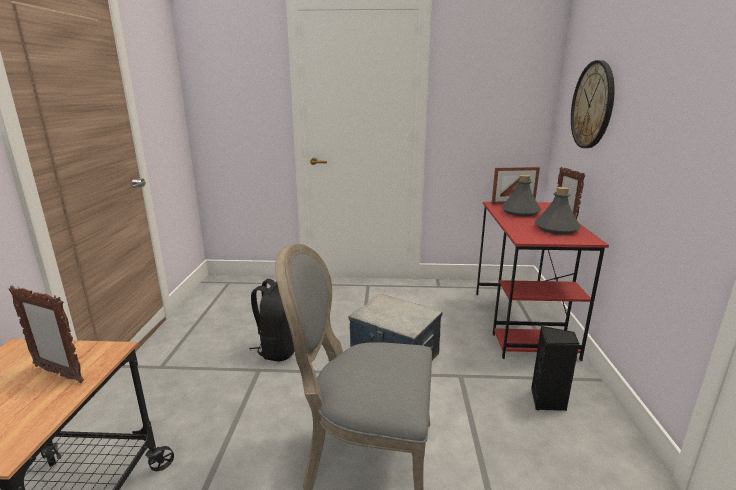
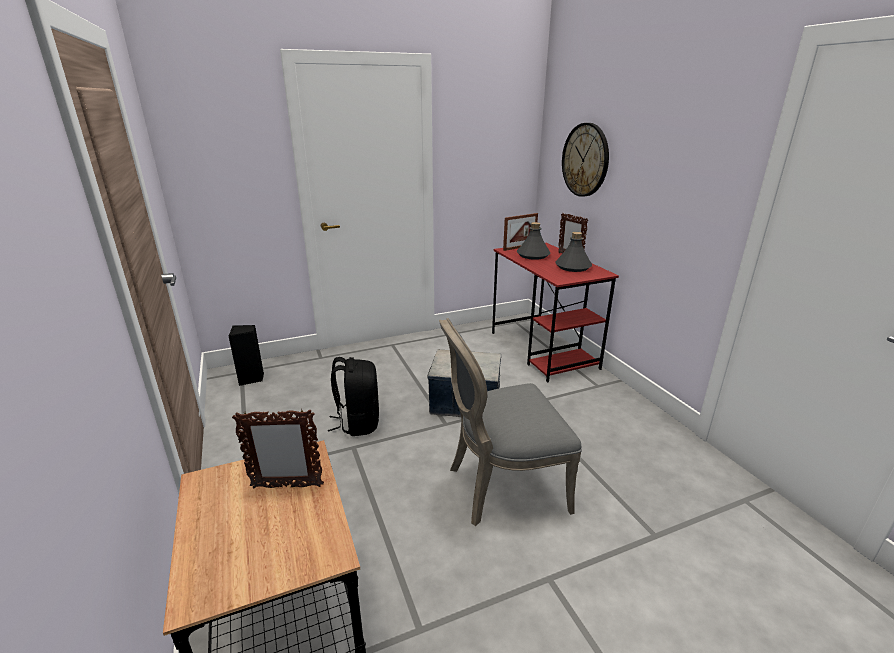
camera: 25 degrees left, 5 degrees up
(548, 401) = (597, 405): black speaker -> black speaker (251, 378)

